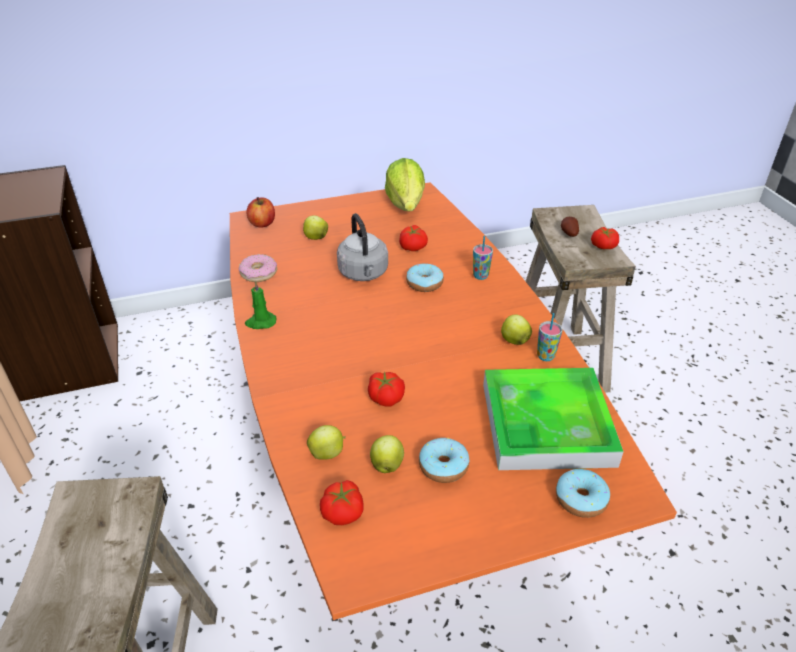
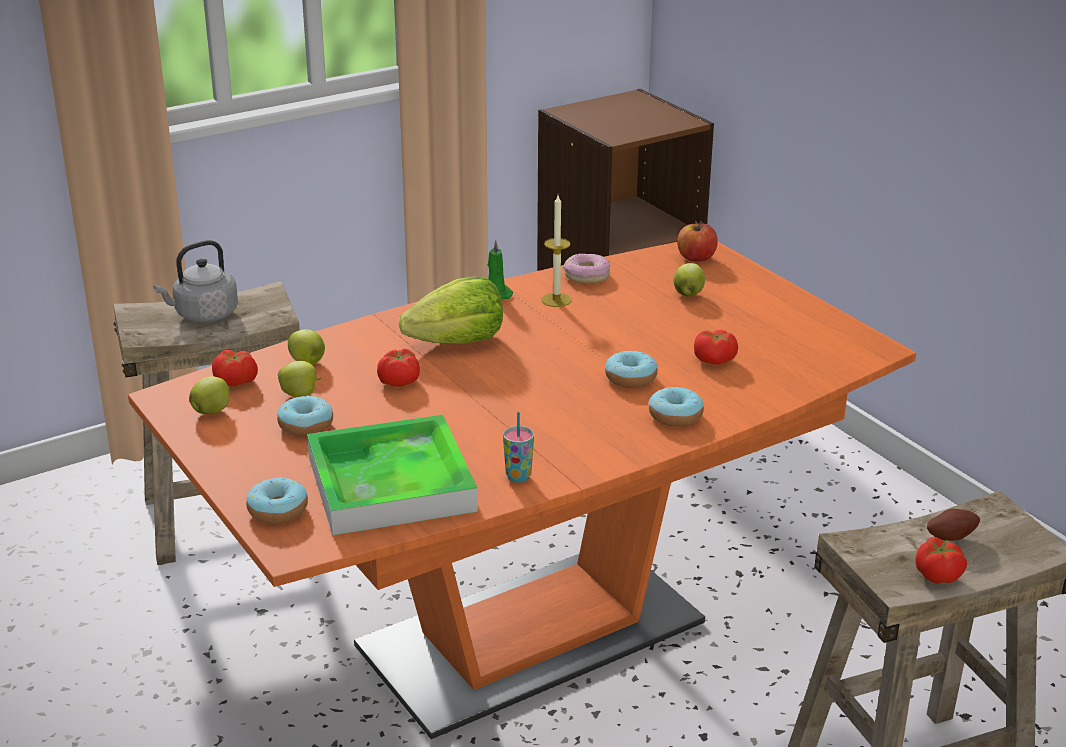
camera: 75 degrees right, 10 degrees down
(289, 294) = (556, 300): none -> candle
(364, 274) = (627, 336): grey kettle -> grey kettle (203, 315)
(406, 204) = (827, 341): lettuce -> lettuce (458, 342)
(480, 276) = (675, 416): cup -> donut
(514, 340) = (541, 452): apple -> apple (212, 411)

